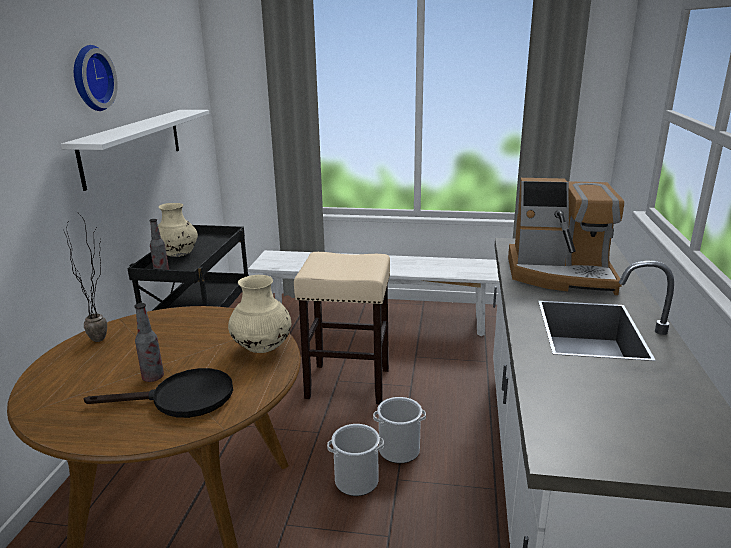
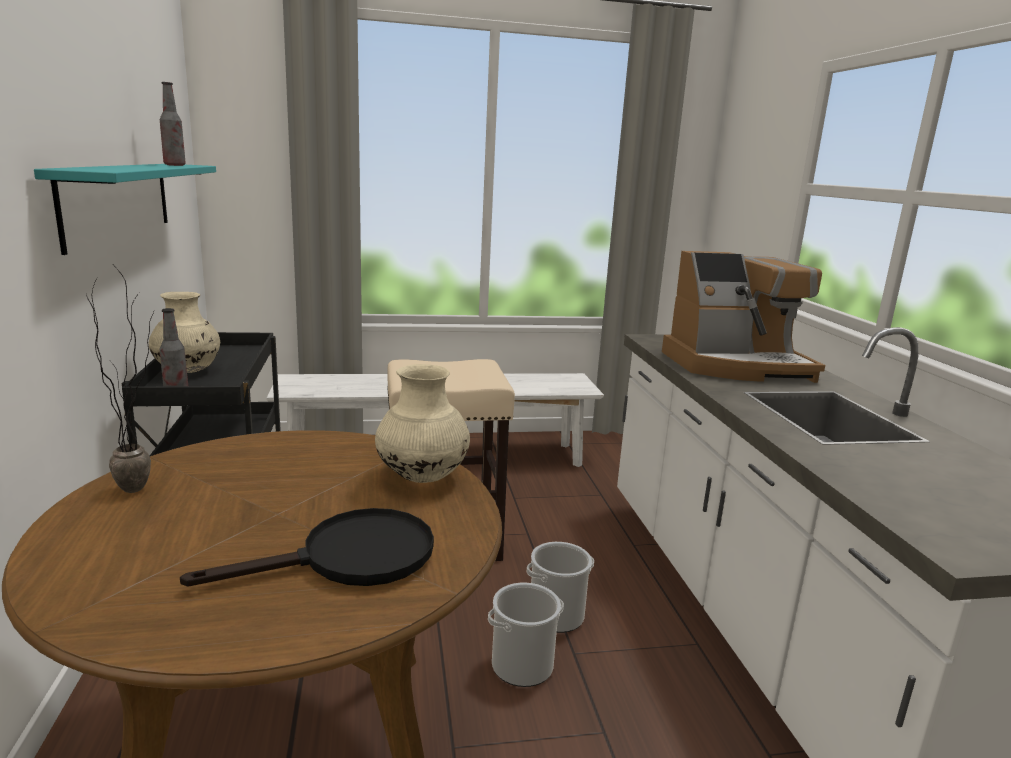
camera: 20 degrees left, 5 degrees down
(90, 78) = (70, 78): wall clock -> none
(133, 146) = (119, 201): white shelf -> turquoise shelf
(153, 377) = (275, 534): bottle -> bottle (174, 165)

